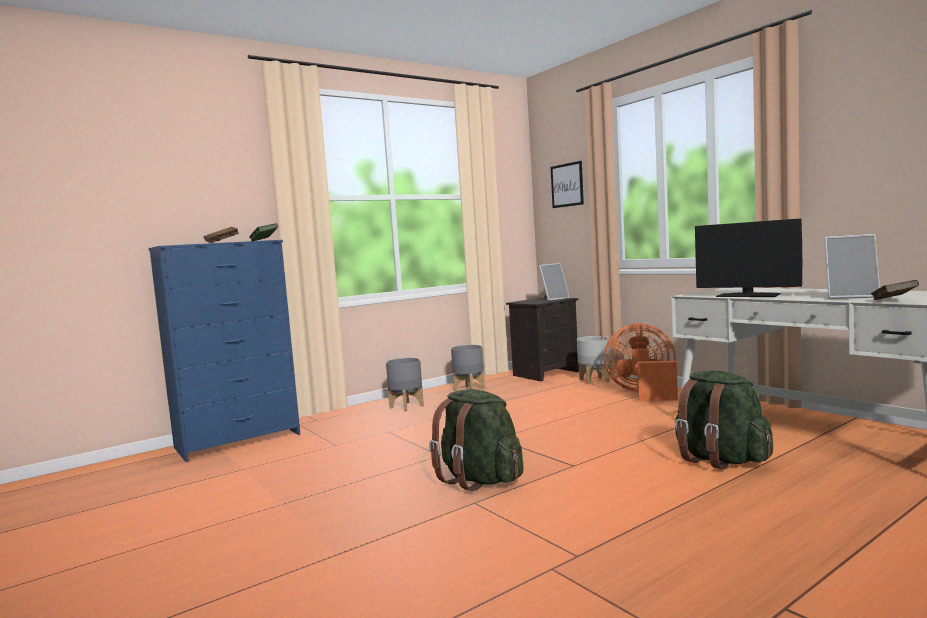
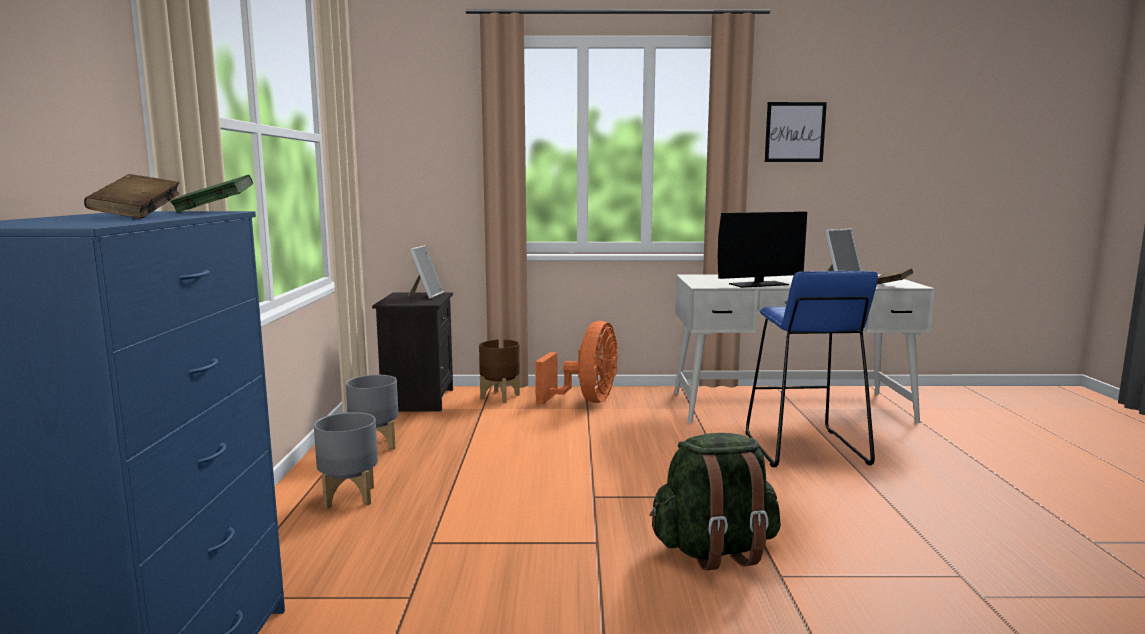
camera: 55 degrees left, 5 degrees up
(567, 185) = (429, 137): picture -> picture (795, 132)
(594, 380) = (500, 396): grey planter -> brown planter
(643, 393) = (587, 401): orange fan -> orange fan turned 150 degrees clockwise
(720, 460) = (803, 449): green backpack -> blue stool

